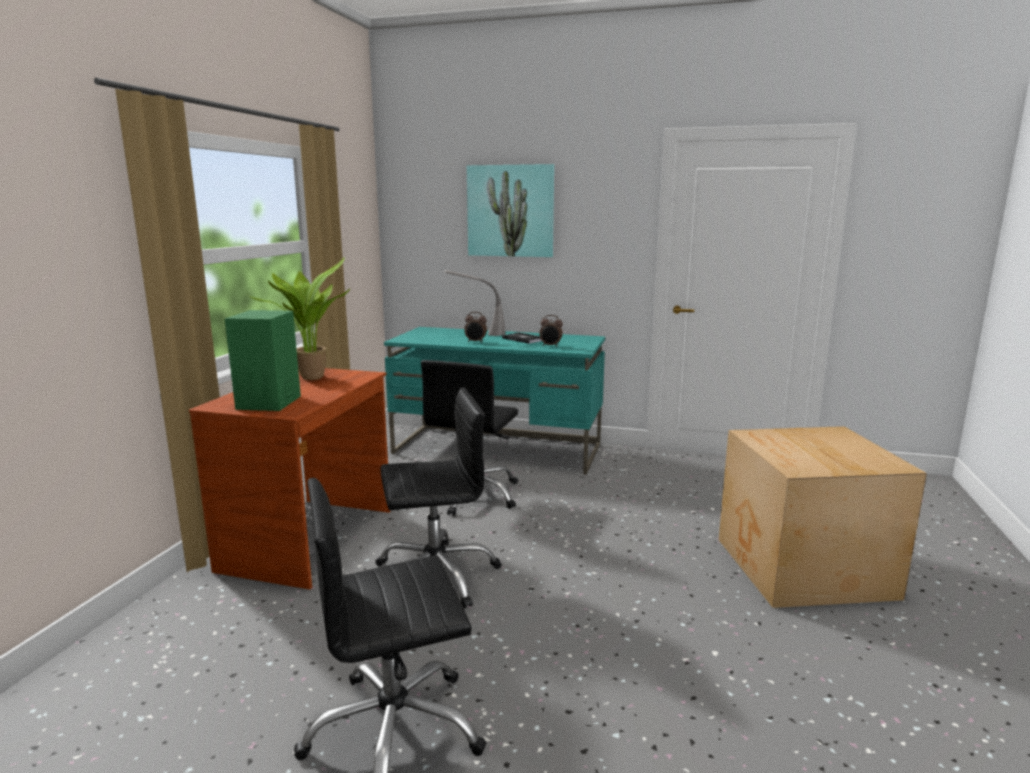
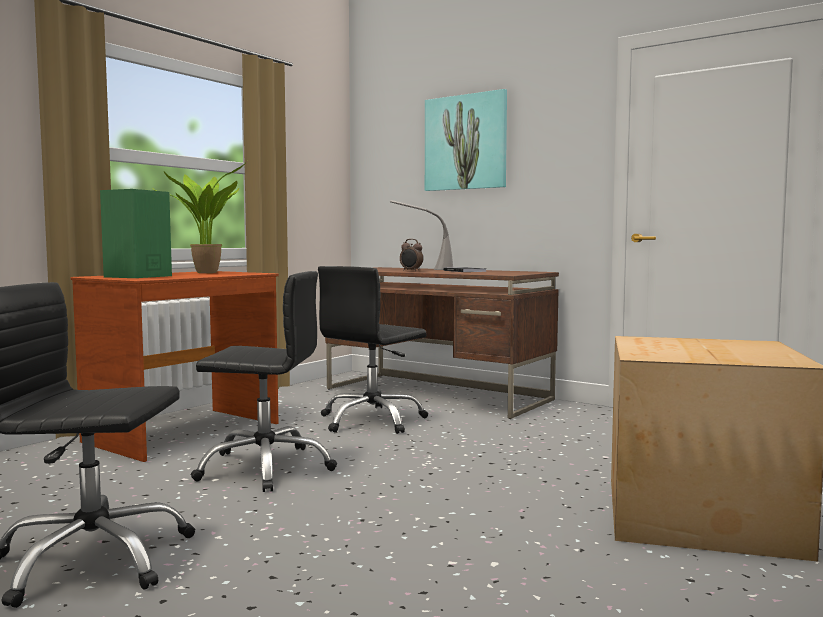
camera: 20 degrees right, 10 degrees down
(498, 449) = (437, 394): turquoise desk -> brown desk
(550, 346) = (482, 273): alarm clock -> none

